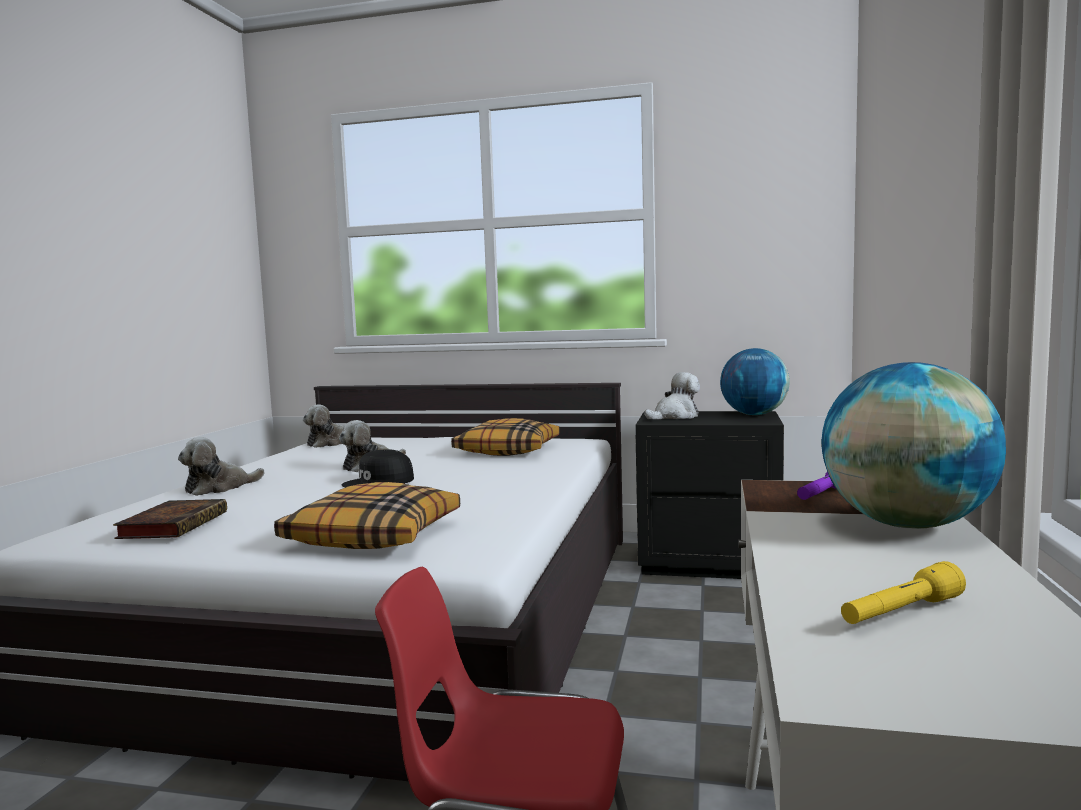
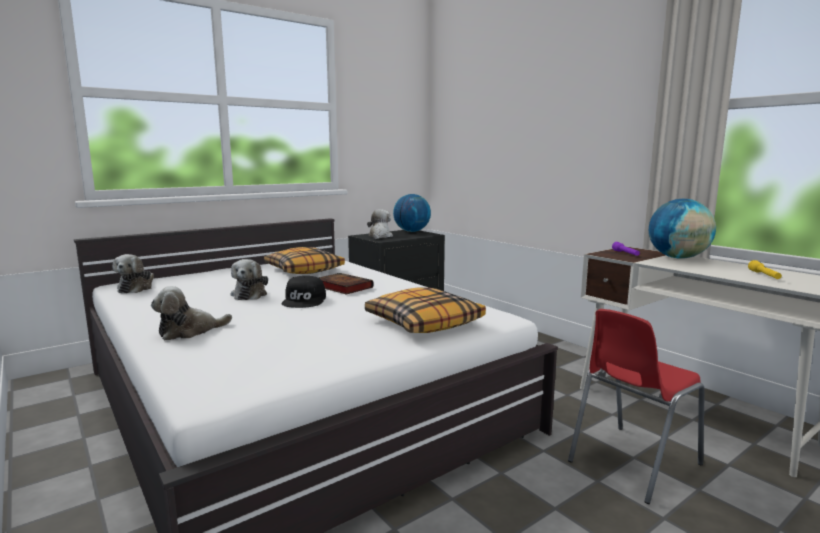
camera: 50 degrees left, 5 degrees up
(174, 525) = (285, 354): book -> book (342, 287)
(219, 488) = (189, 331): plush toy -> plush toy turned 60 degrees clockwise

